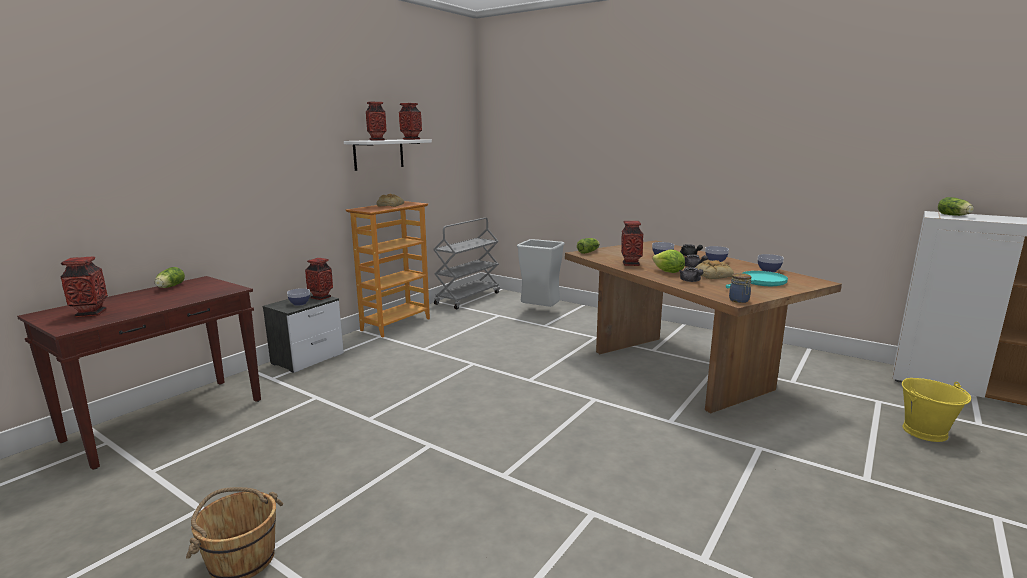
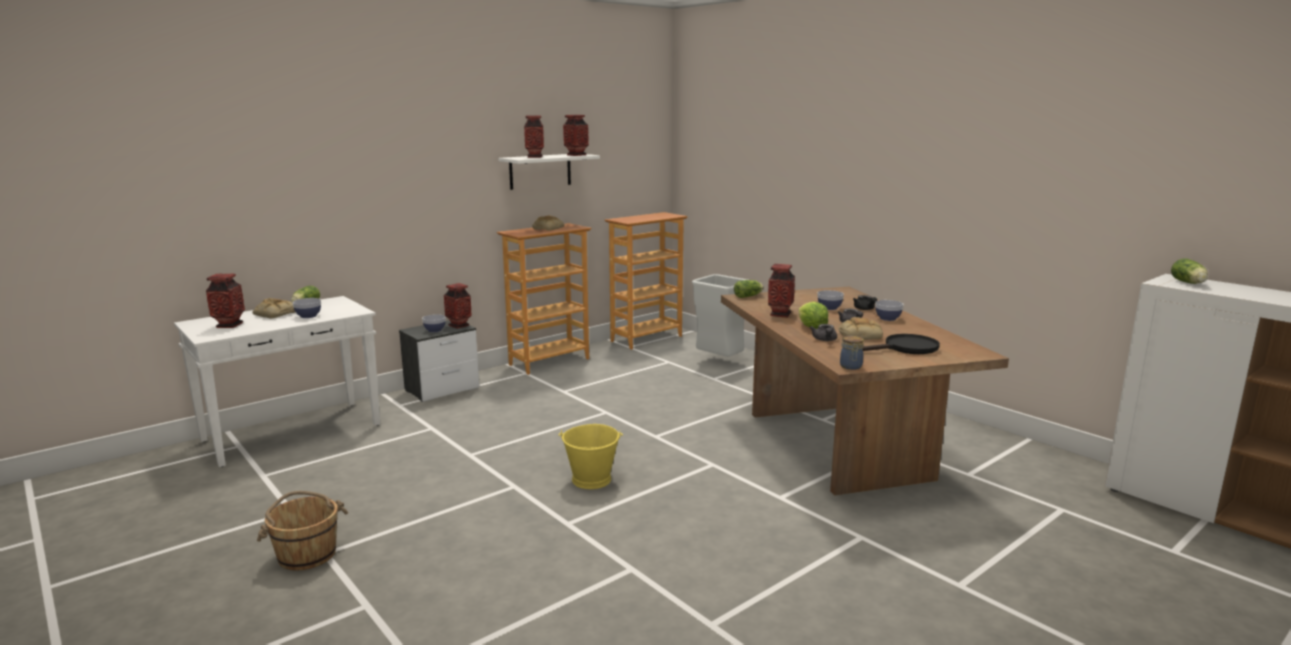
camera: 15 degrees right, 0 degrees up
(138, 298) = (274, 314): none -> bread
(168, 419) = (293, 432): brown console table -> white console table
(467, 298) = (646, 338): grey cart -> bookcase
(759, 282) = (905, 348): turquoise frying pan -> black frying pan
(768, 270) = (938, 335): bowl -> bowl (308, 316)
(925, 432) = (1089, 550): yellow bucket -> yellow bucket (592, 480)

